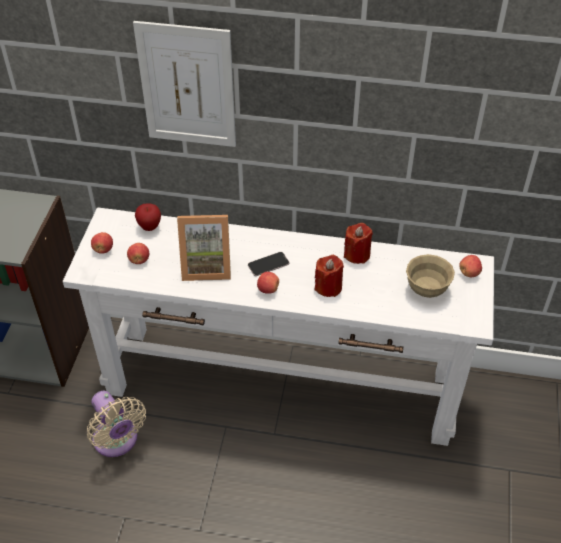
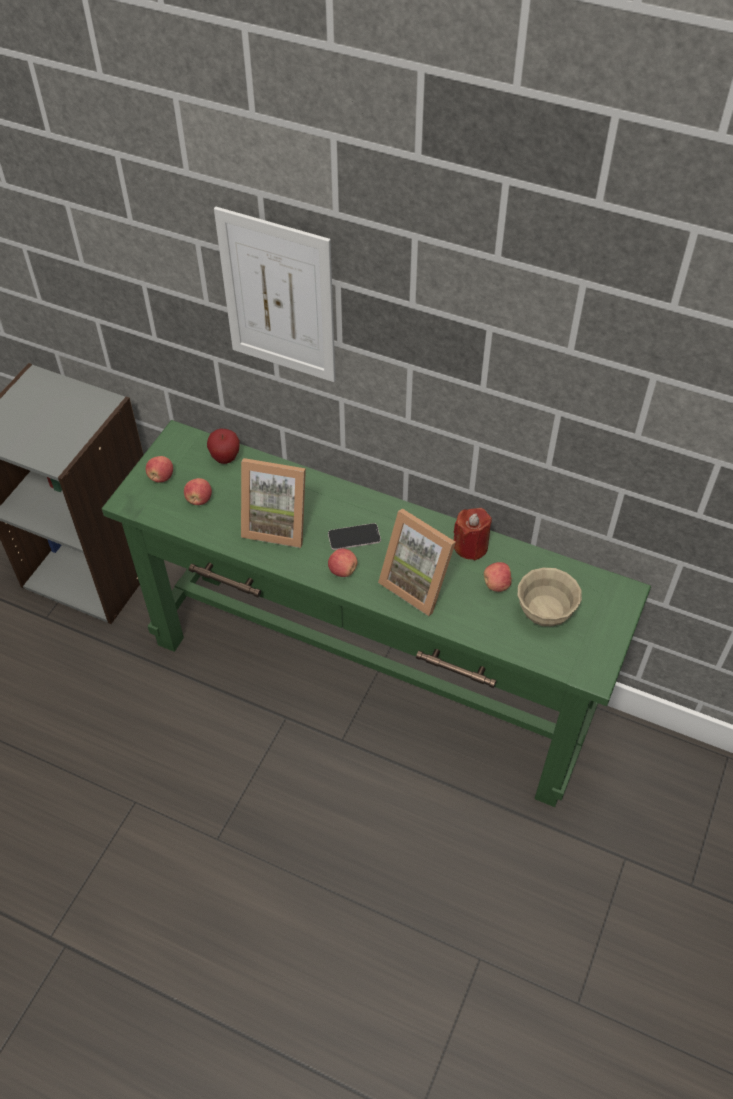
camera: 15 degrees right, 5 degrees up
(117, 441) = (153, 706): beige fan -> none
(281, 383) = (369, 678): white console table -> green console table
(328, 287) = (419, 583): red candle -> picture frame
(469, 273) = (609, 602): apple -> apple (497, 584)

